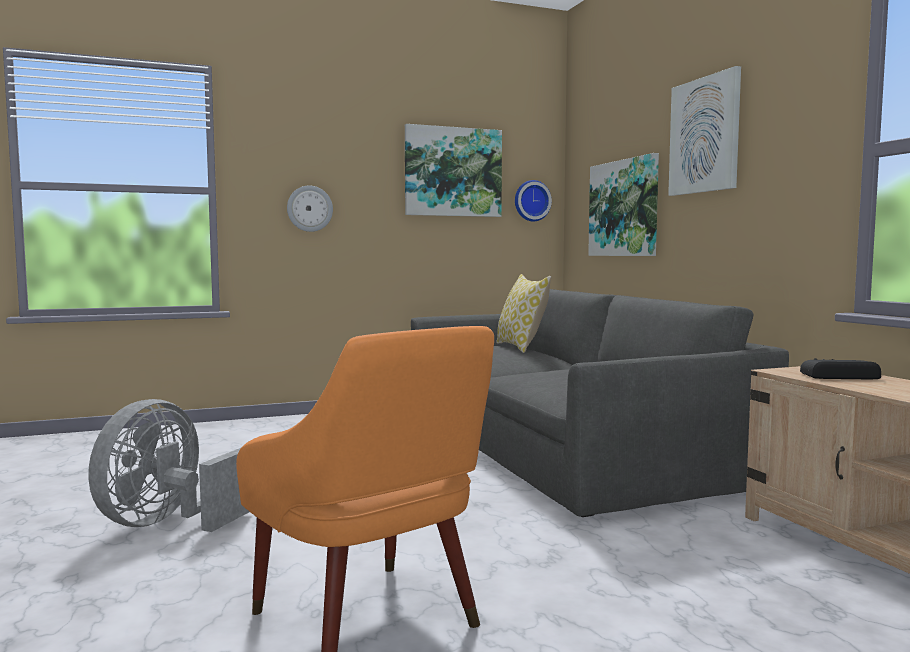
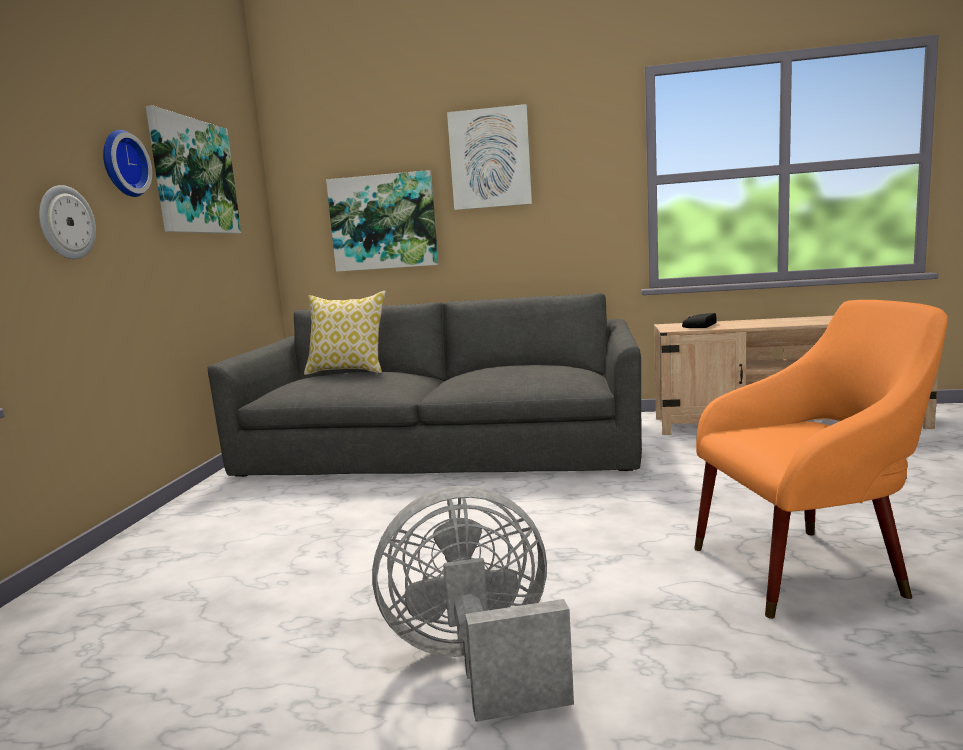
camera: 60 degrees left, 5 degrees up
(167, 523) = (477, 662): grey fan -> grey fan turned 120 degrees clockwise
(531, 201) = (252, 215): wall clock -> wall clock (122, 164)

